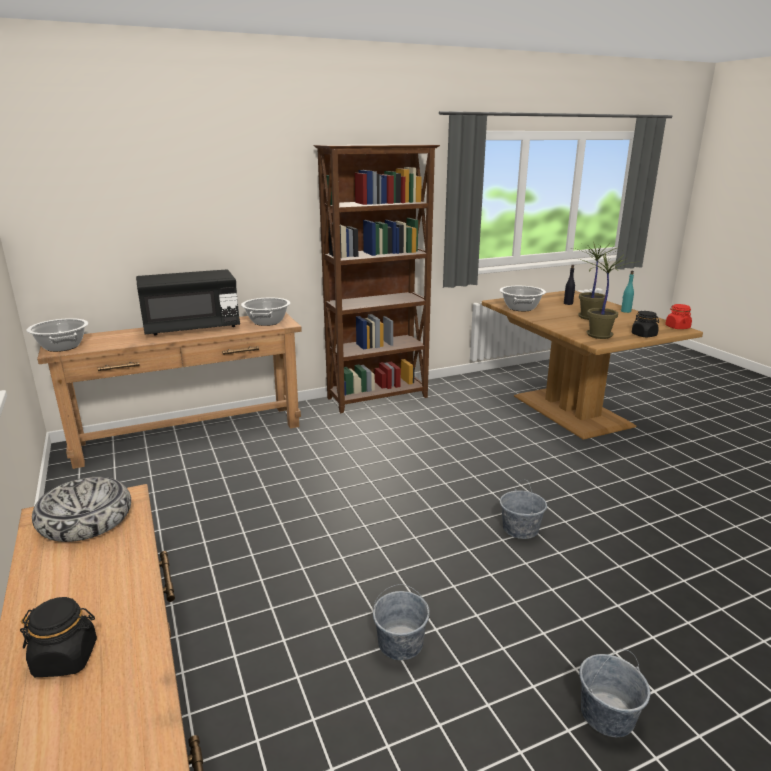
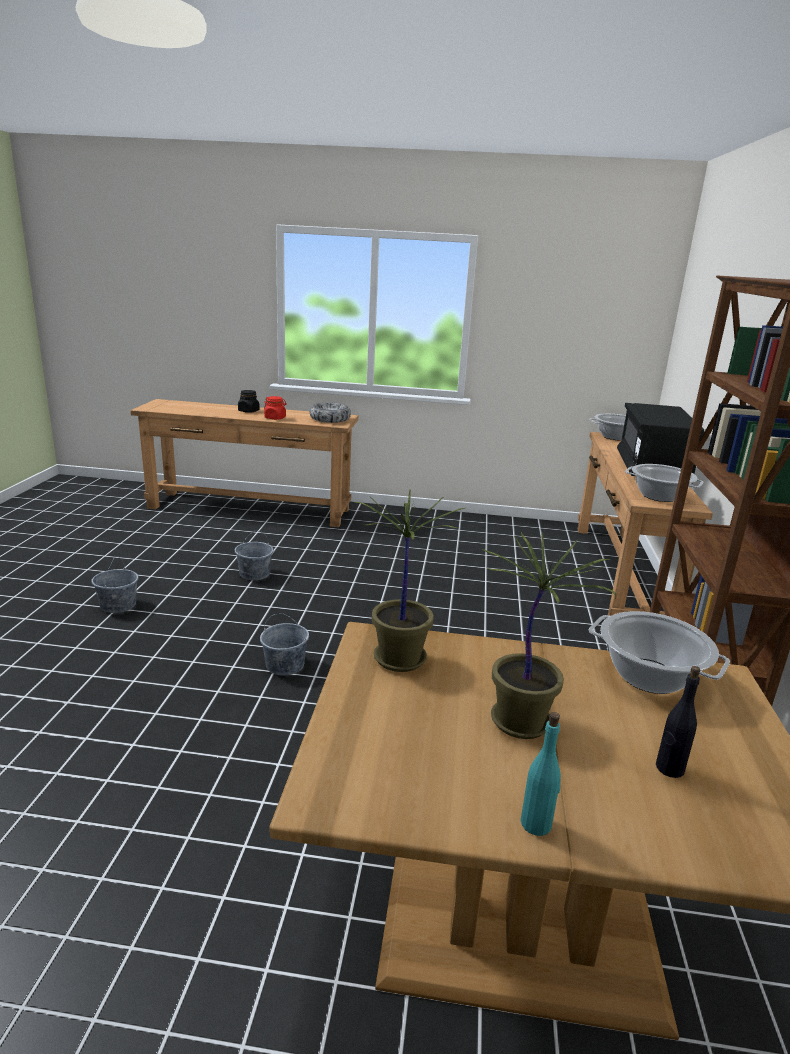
camera: 120 degrees right, 0 degrees up
(644, 335) = (347, 708): black jar -> none
(677, 327) = (337, 802): red jar -> red jar (275, 418)

